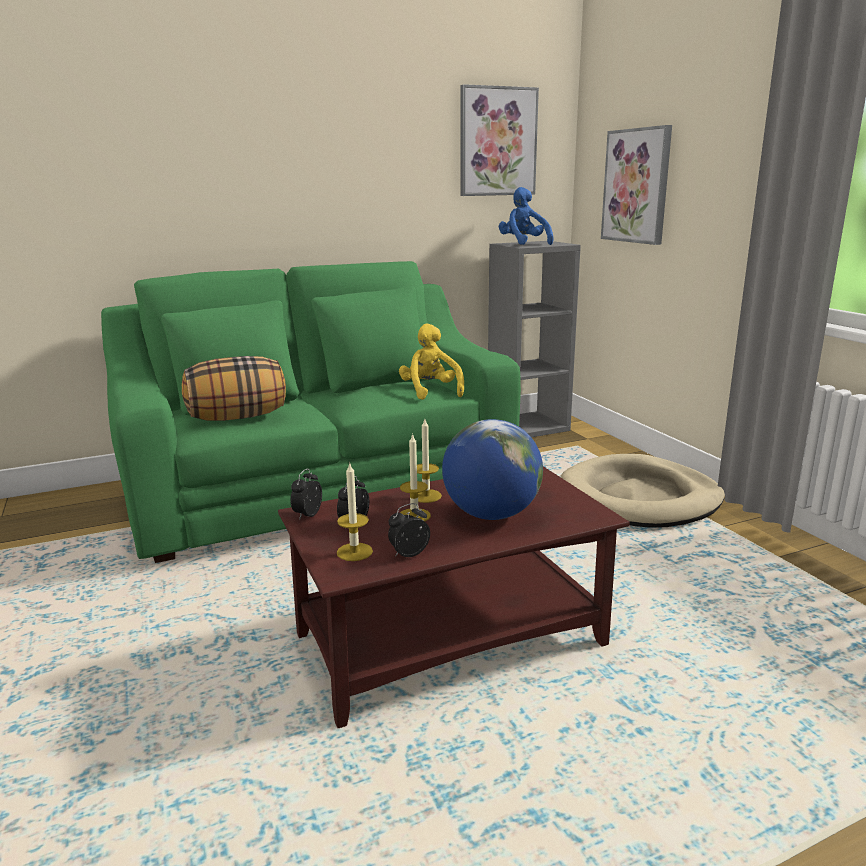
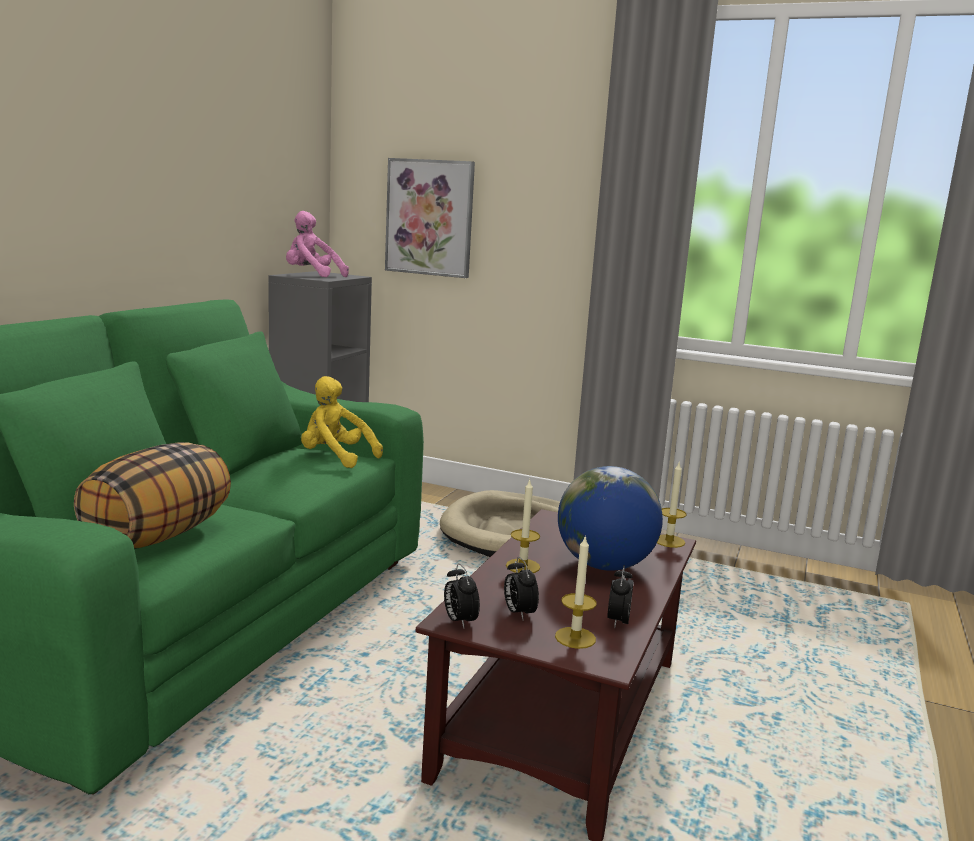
camera: 45 degrees left, 5 degrees down
(414, 516) = (551, 587): candle -> candle (669, 541)
(497, 142) = (271, 156): picture -> none
(523, 244) = (312, 276): blue plush toy -> pink plush toy

